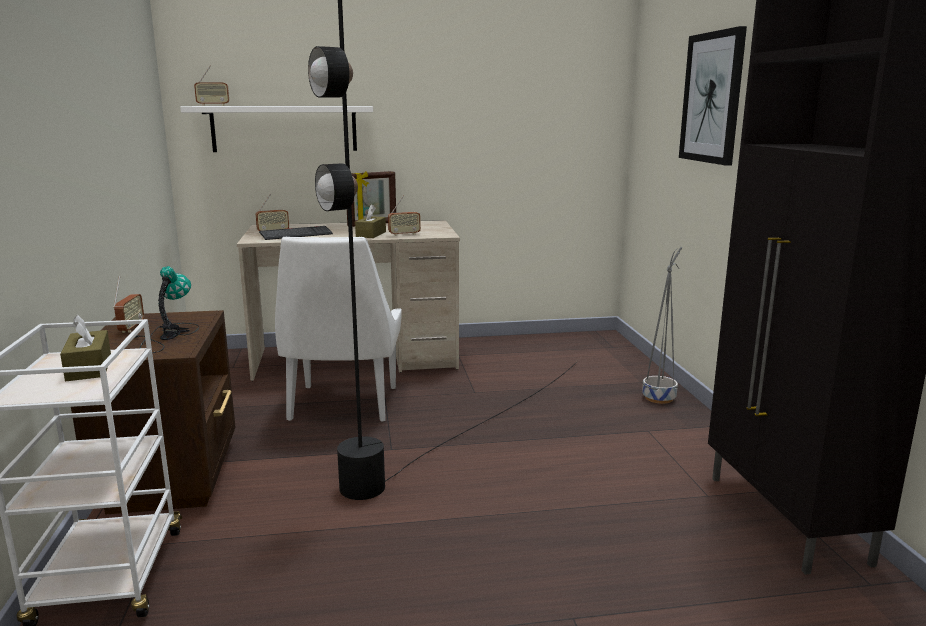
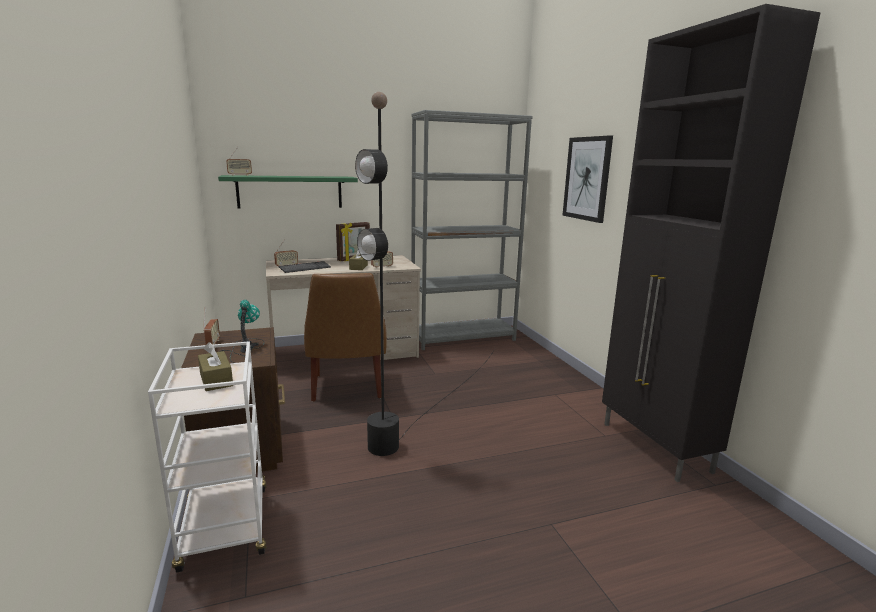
camera: 10 degrees left, 0 degrees up
(284, 128) = (290, 192): white shelf -> green shelf
(342, 405) = (347, 388): white chair -> brown chair
(535, 345) = (463, 338): none -> grey bookcase
(659, 398) = (555, 371): grey planter -> none

